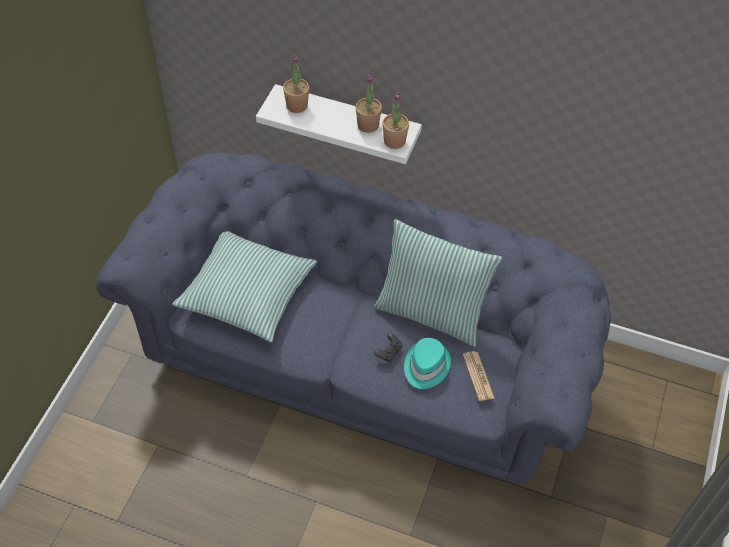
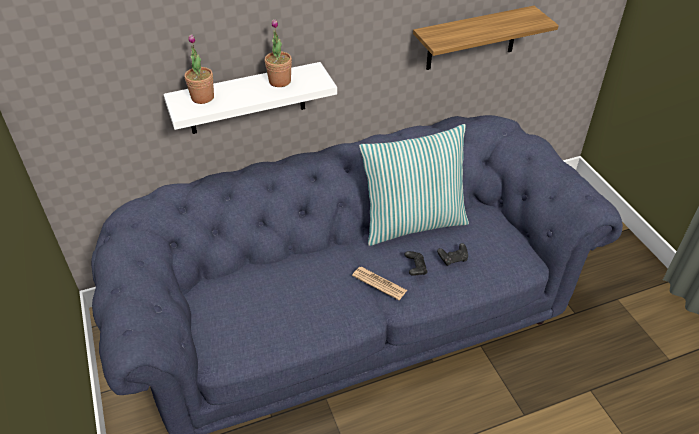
camera: 40 degrees left, 10 degrees down
(247, 292) = (253, 303): pillow -> none
(394, 141) = (314, 80): potted plant -> none
(425, 366) = (453, 259): turquoise hat -> black game controller
(478, 376) = (494, 240): newspaper -> newspaper (379, 283)
(593, 178) = (472, 38): none -> shelf

